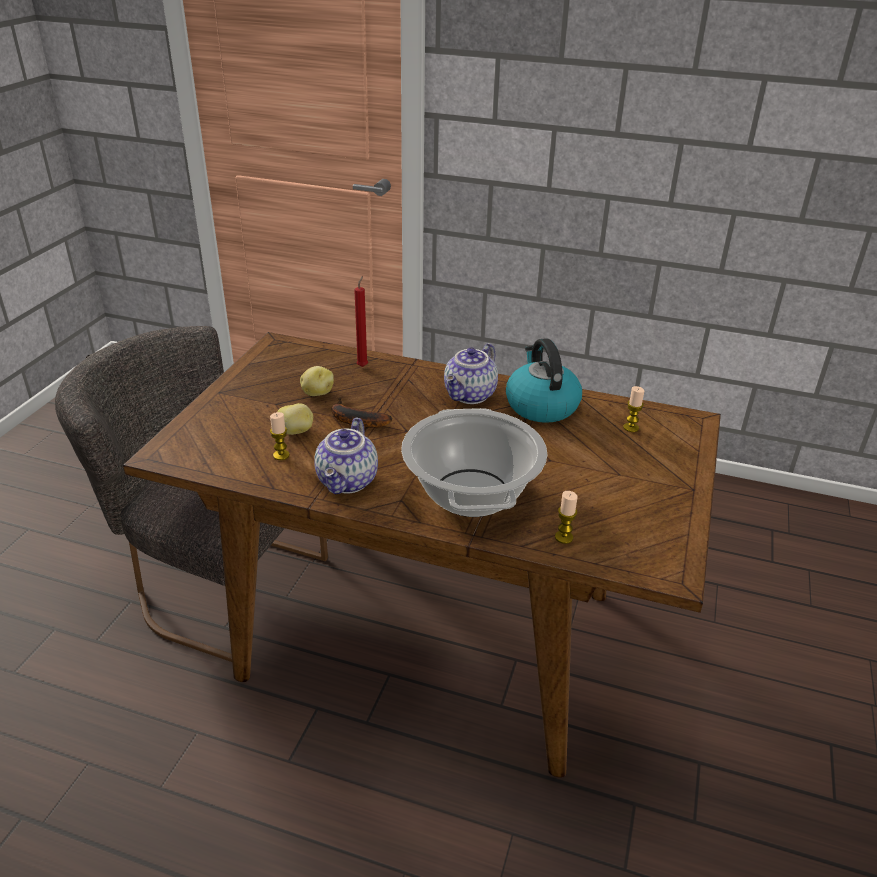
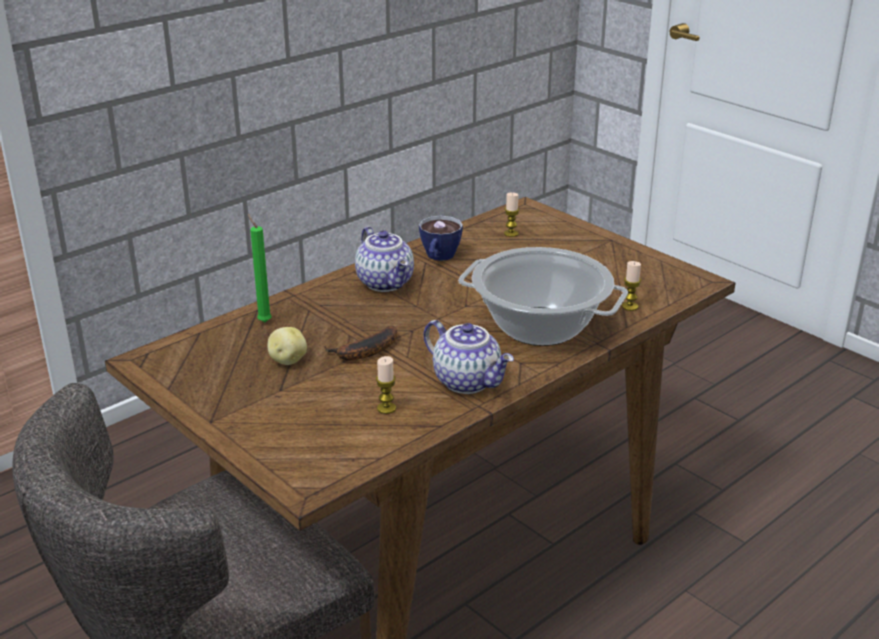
camera: 60 degrees left, 5 degrees down
(296, 431) = (350, 389): potato -> none
(363, 366) = (263, 321): red candle -> green candle
(541, 405) = (438, 257): kettle -> cup

